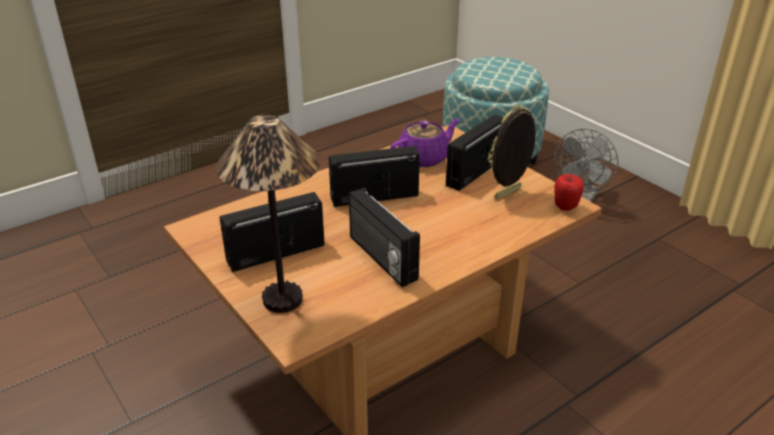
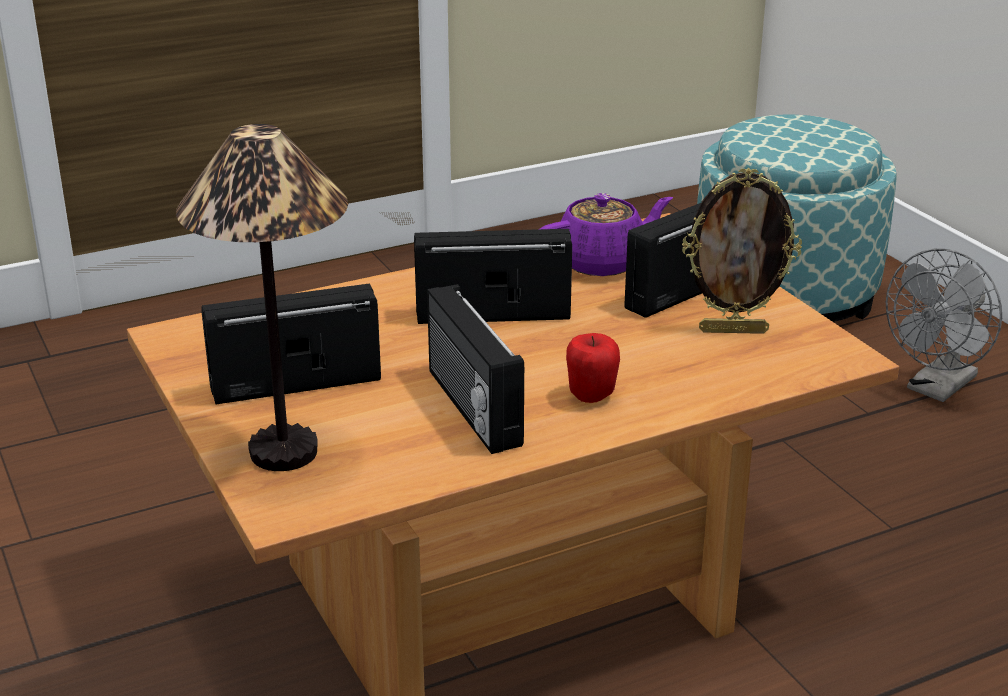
camera: 10 degrees right, 5 degrees down
(508, 194) = (733, 330): picture frame -> picture frame turned 150 degrees counterclockwise
(565, 207) = (831, 359): apple -> apple (591, 397)

